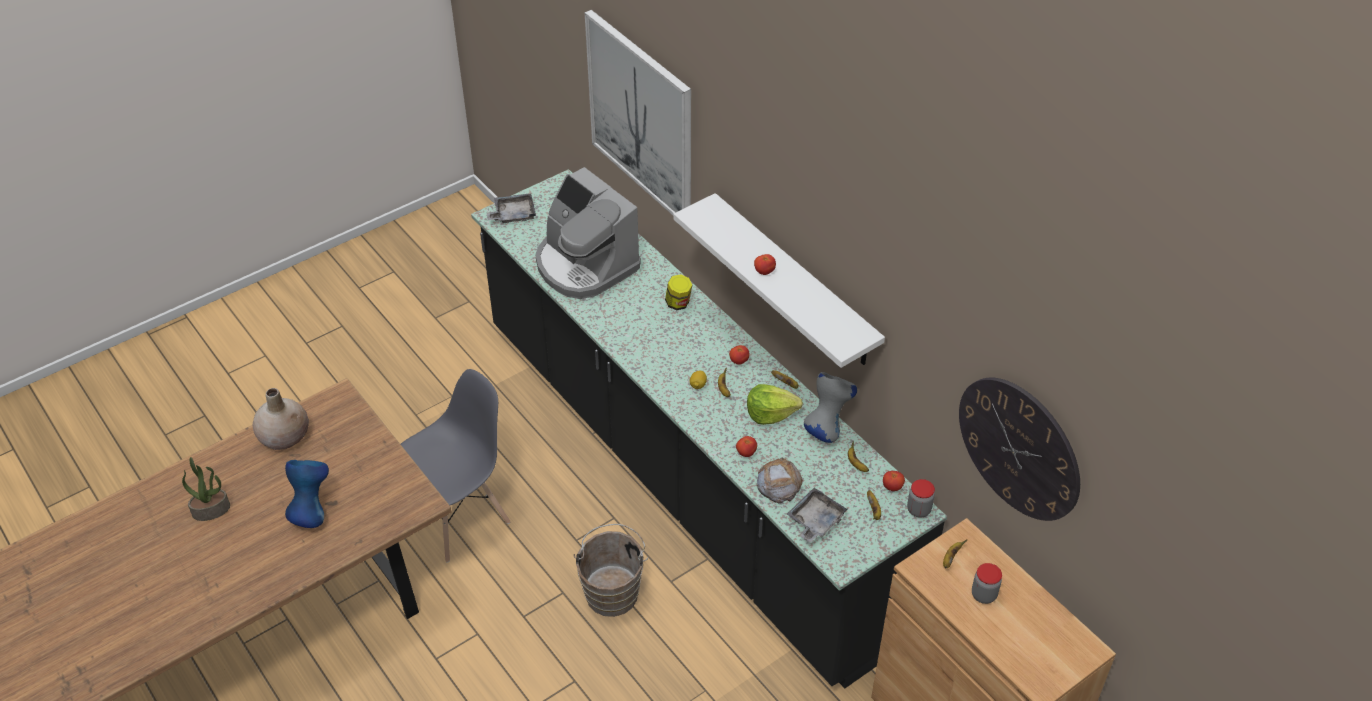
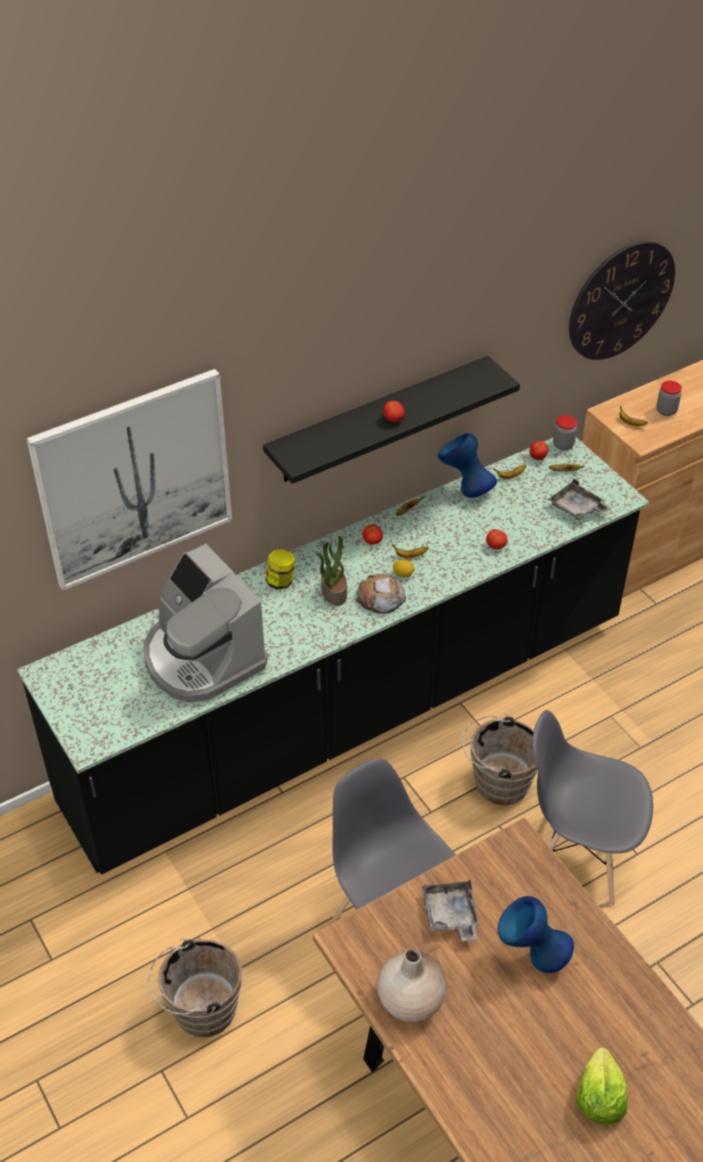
camera: 85 degrees left, 0 degrees up
(211, 509) = (529, 1075): potted plant -> potted plant (333, 592)
(389, 404) = (200, 1010): none -> brown bucket
(513, 214) = (91, 725): grey tray -> grey tray (450, 915)
(527, 656) = (577, 858): none -> grey chair
(585, 265) = (202, 658): coffee machine -> coffee machine turned 90 degrees clockwise
(770, 413) = (445, 525): lettuce -> lettuce (599, 1098)
(778, 483) = (534, 527): bread -> bread (380, 597)
(794, 281) = (378, 420): white shelf -> black shelf
(827, 427) = (465, 489): grey vase -> blue vase

